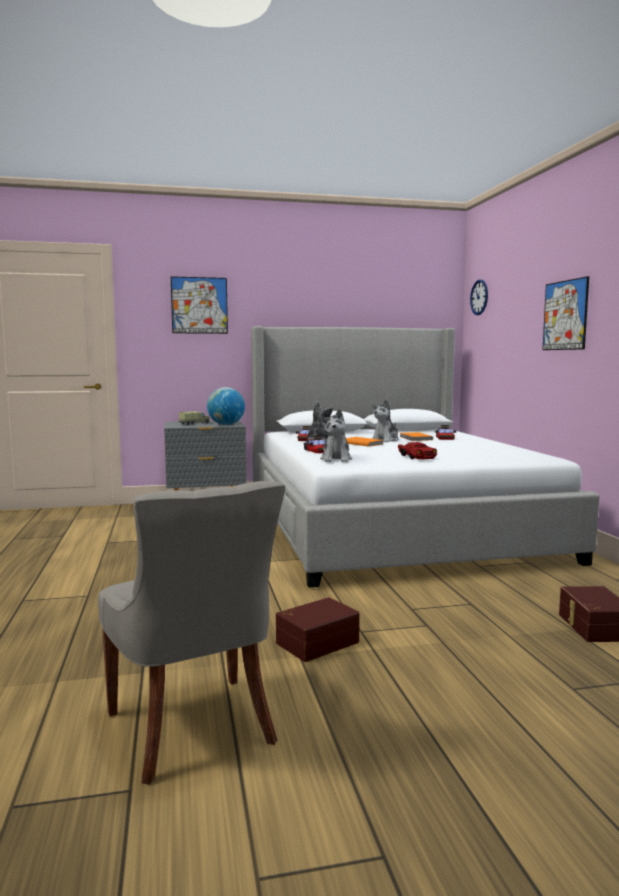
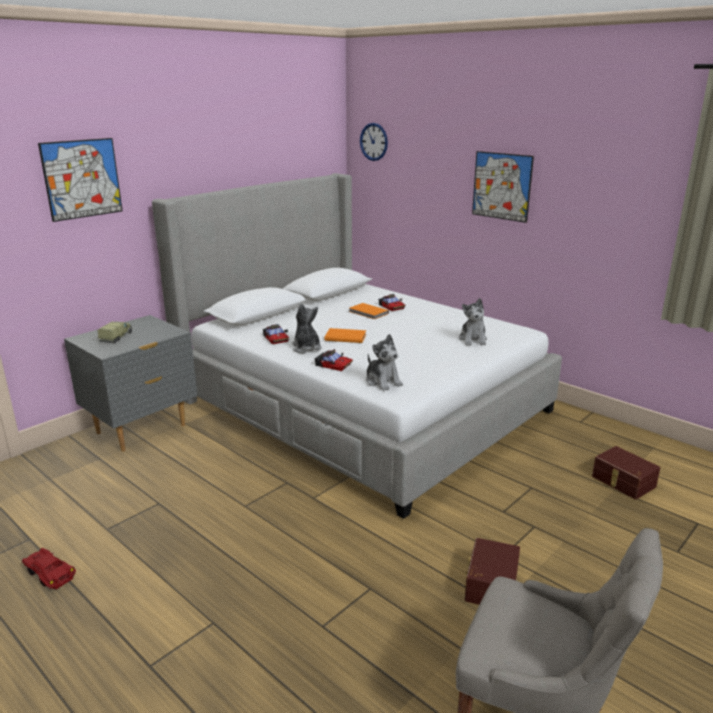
camera: 35 degrees left, 15 degrees up
(226, 425) = (161, 333): globe -> none
(385, 440) = (351, 324): plush toy -> plush toy (473, 339)
(416, 457) = (434, 356): red toy car -> red toy car (49, 573)

